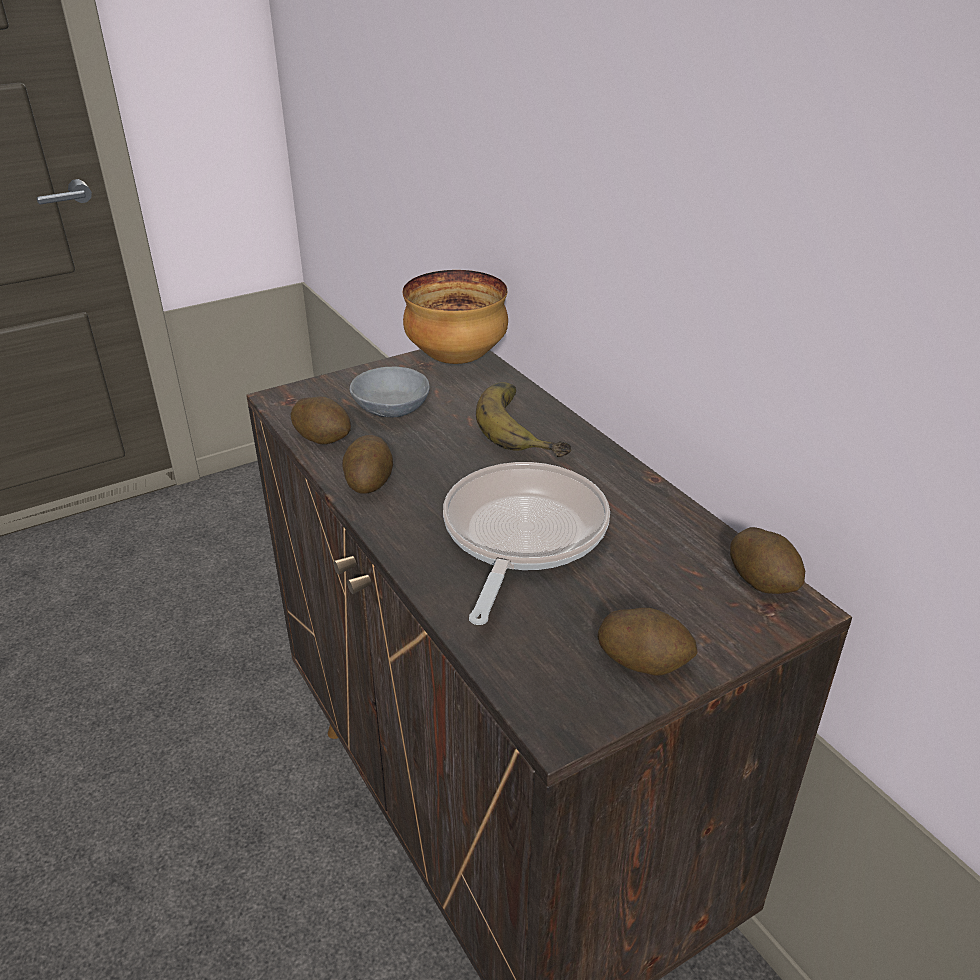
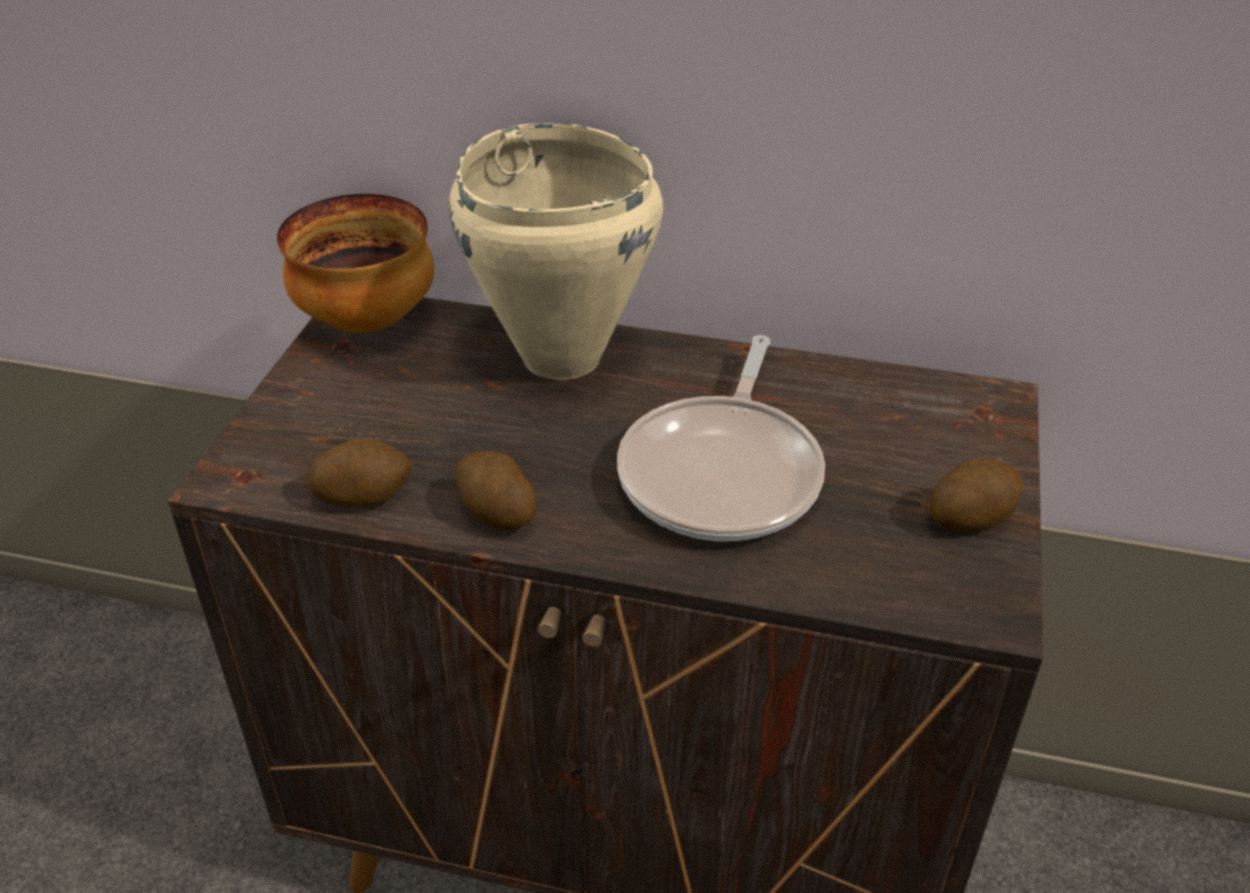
camera: 45 degrees left, 5 degrees up
(394, 407) = (388, 414): grey bowl -> none
(521, 535) = (723, 472): frying pan -> frying pan turned 135 degrees counterclockwise
(527, 426) = (560, 358): banana -> beige cooking pot
(763, 580) = (950, 391): potato -> none

